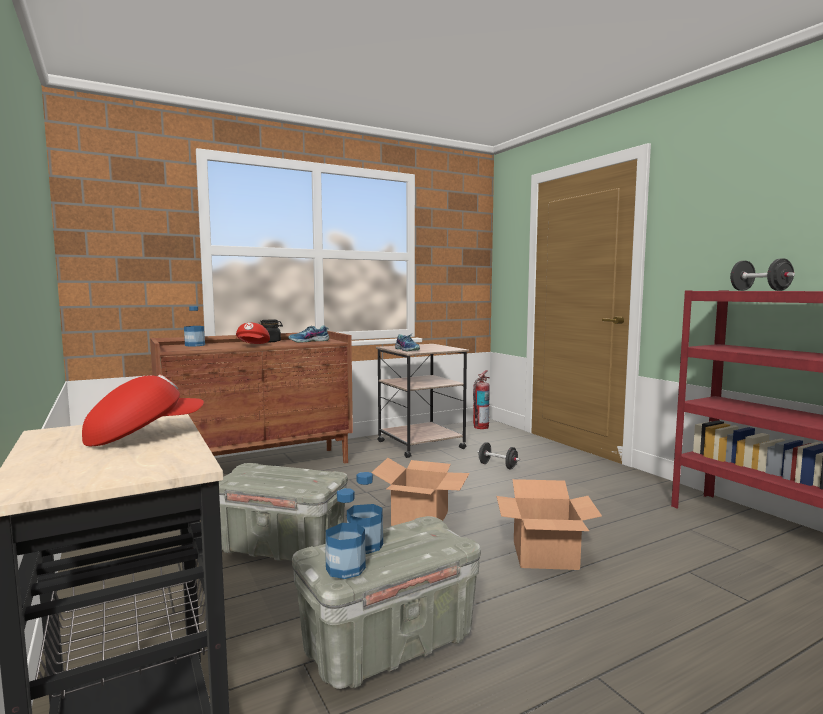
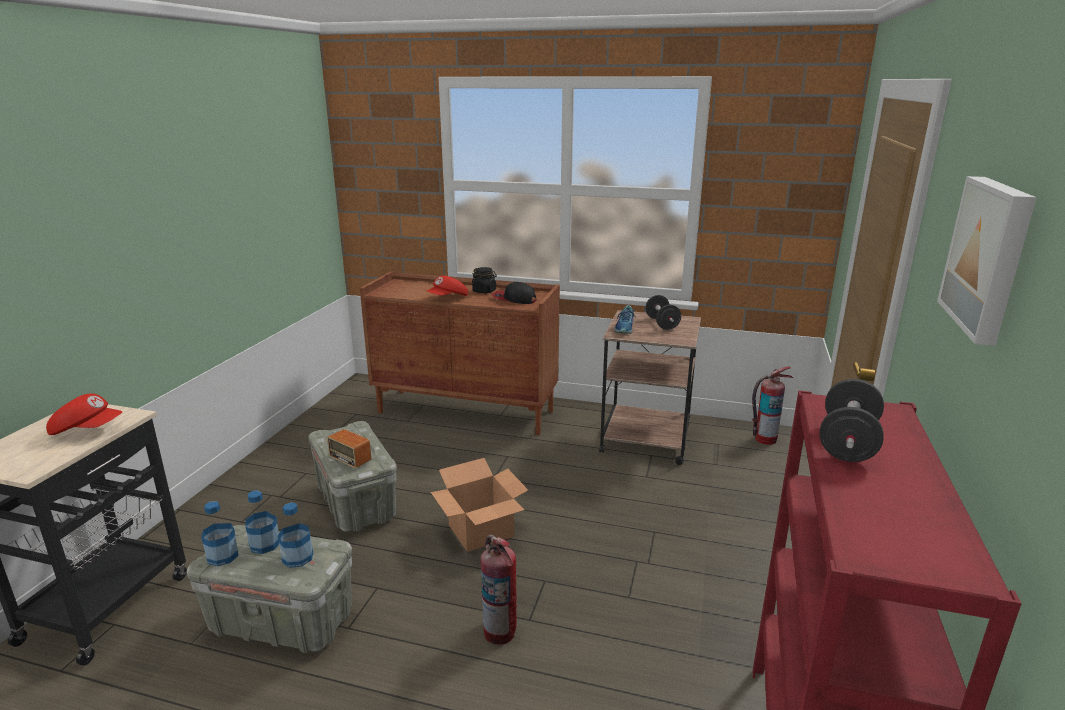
camera: 45 degrees right, 15 degrees up
(195, 345) = (415, 286): bottle -> bottle (298, 557)
(277, 476) = (348, 447): none -> radio
(309, 341) = (514, 299): shoe -> cap
(497, 466) = (668, 506): black dumbbell -> black dumbbell (662, 323)
(546, 555) = (500, 631): cardboard box -> fire extinguisher
(773, 191) = (990, 256): none -> picture

